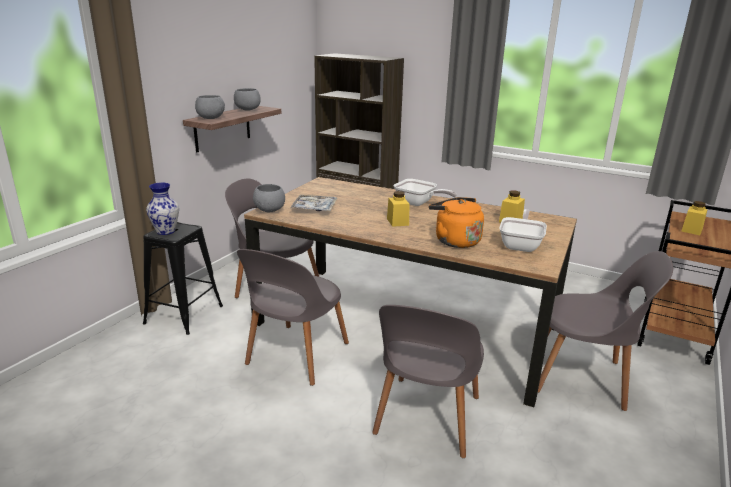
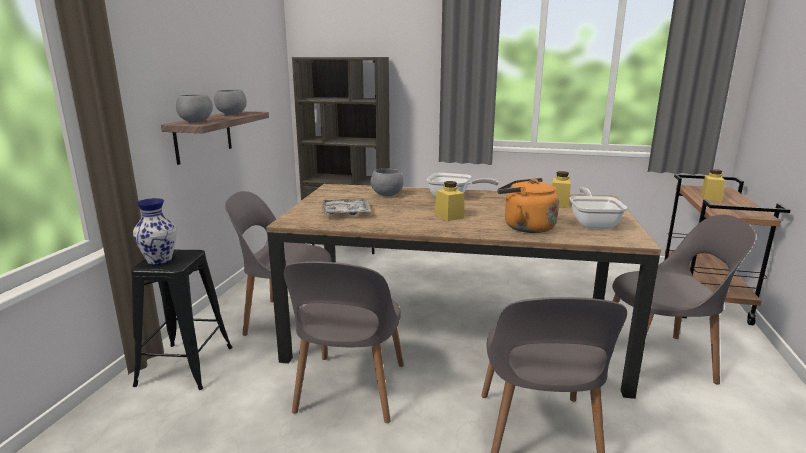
camera: 15 degrees left, 5 degrees down
(269, 211) = (295, 220): grey bowl -> grey bowl (386, 195)

